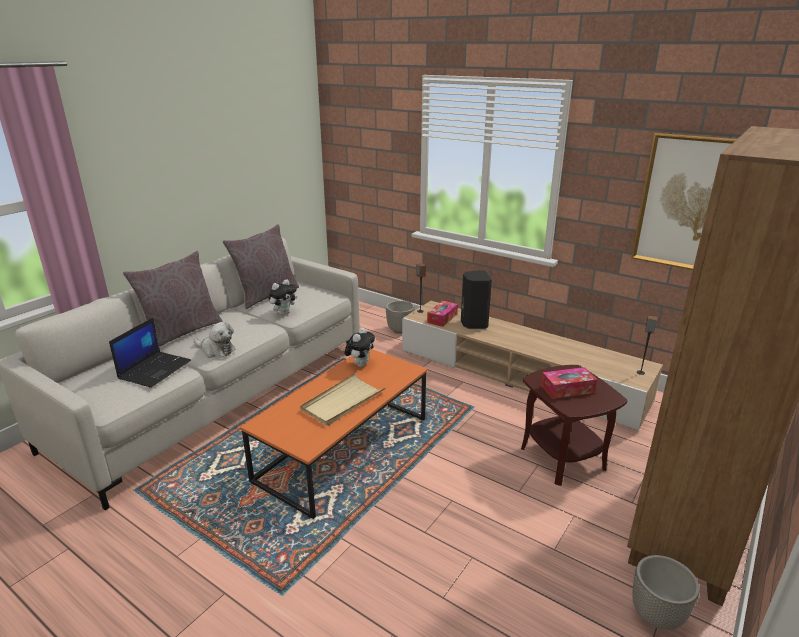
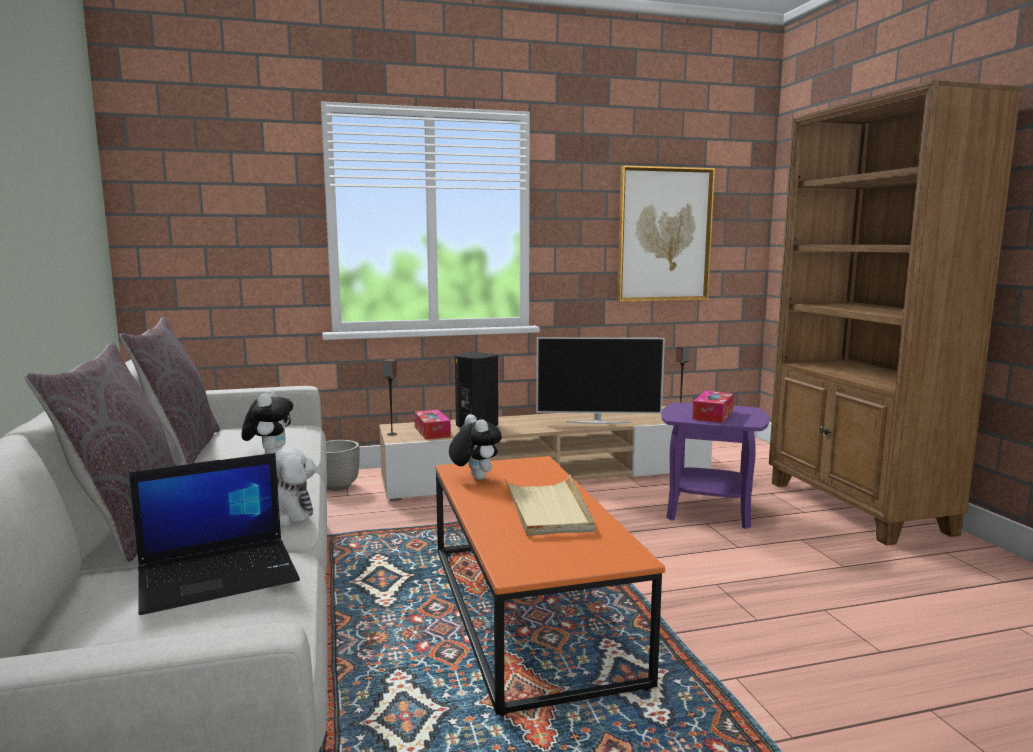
camera: 50 degrees left, 15 degrees down
(155, 369) = (220, 574): laptop -> laptop turned 90 degrees clockwise
(555, 353) = (598, 422): none -> television
(563, 458) = (709, 510): brown side table -> purple side table
(656, 614) = (959, 561): planter -> none

